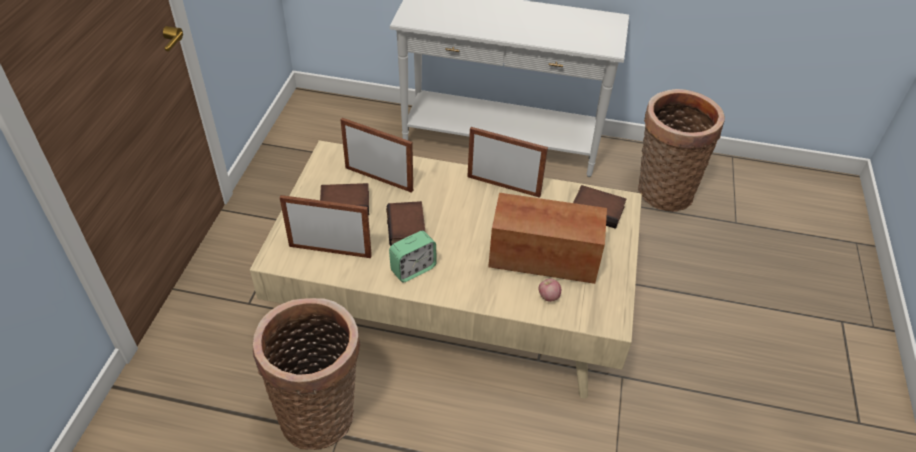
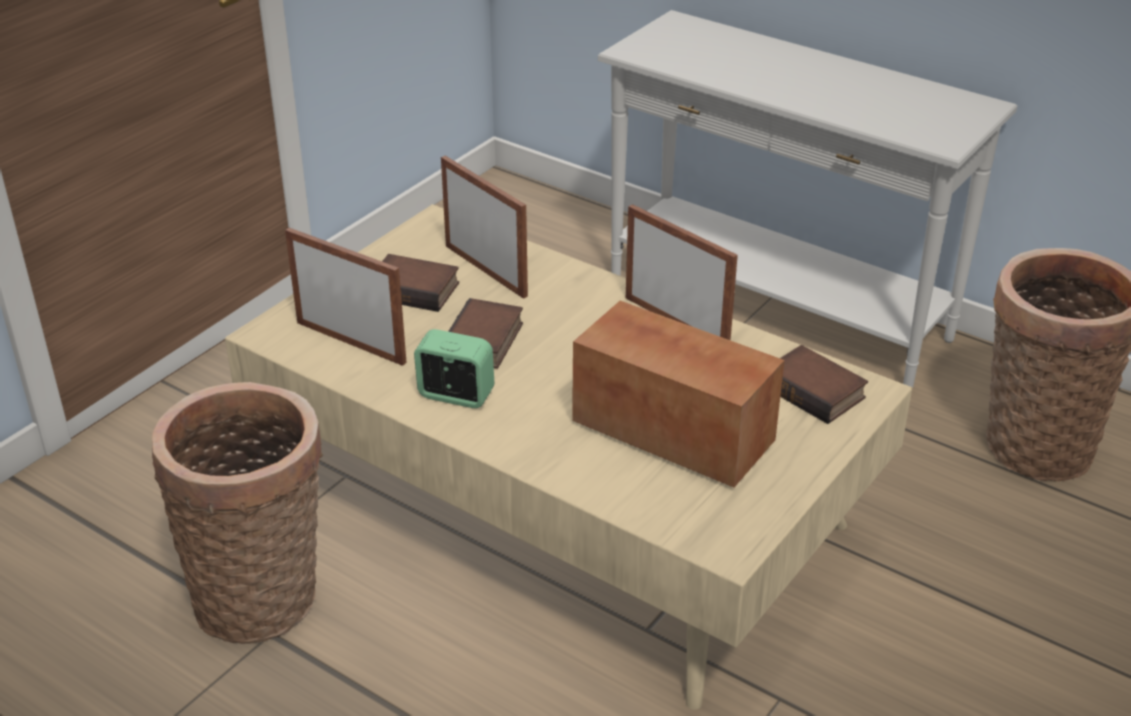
camera: 25 degrees right, 10 degrees down
(413, 269) = (455, 395): alarm clock -> alarm clock turned 150 degrees counterclockwise
(548, 297) = (644, 486): apple -> none

